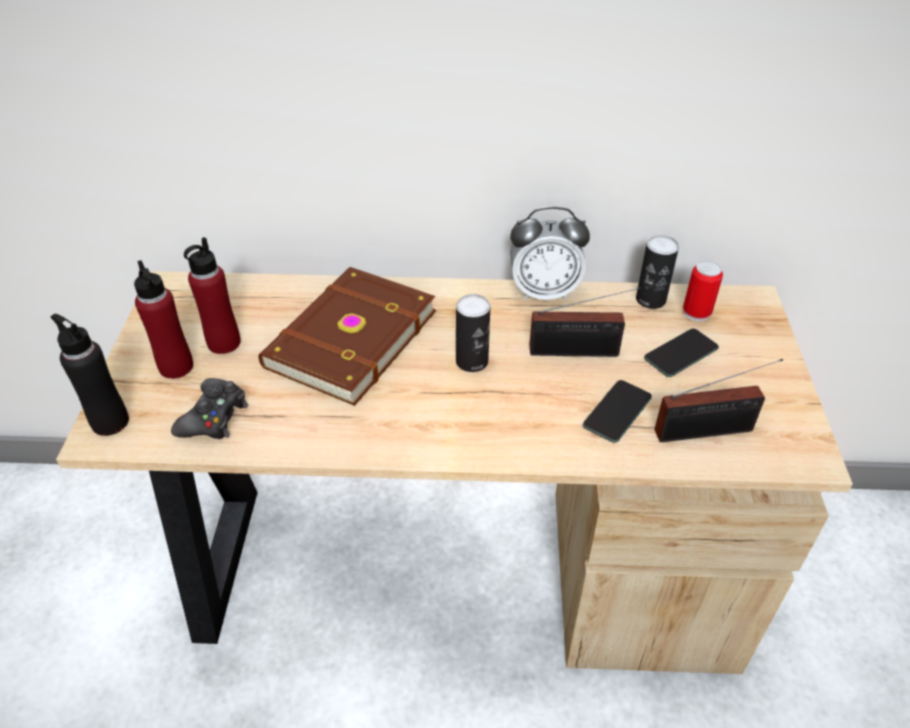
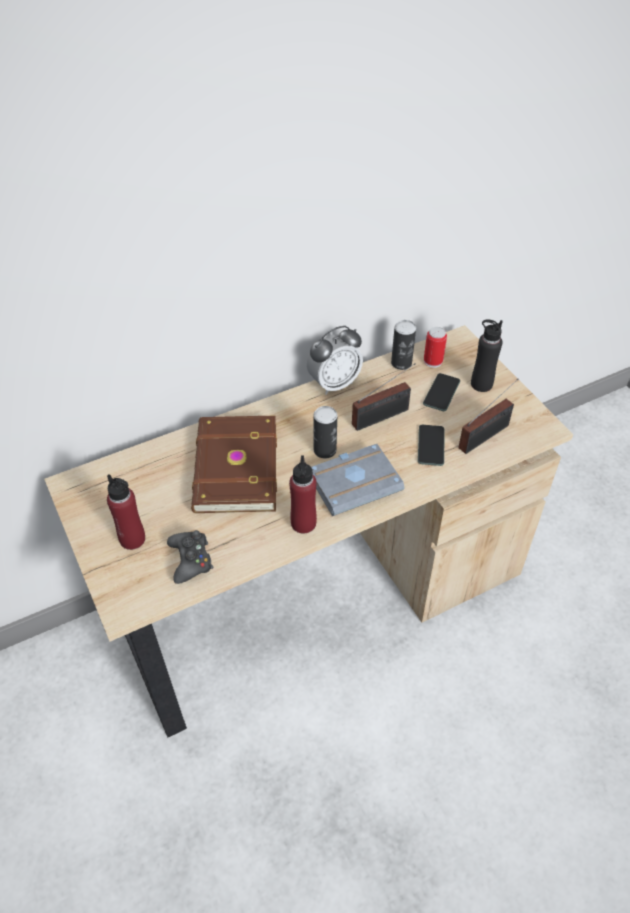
camera: 30 degrees left, 5 degrees up
(110, 422) = (122, 596): black bottle -> black bottle (481, 384)
(223, 343) = (150, 508): red bottle -> red bottle (303, 523)
(480, 414) = (355, 482): none -> grey book

